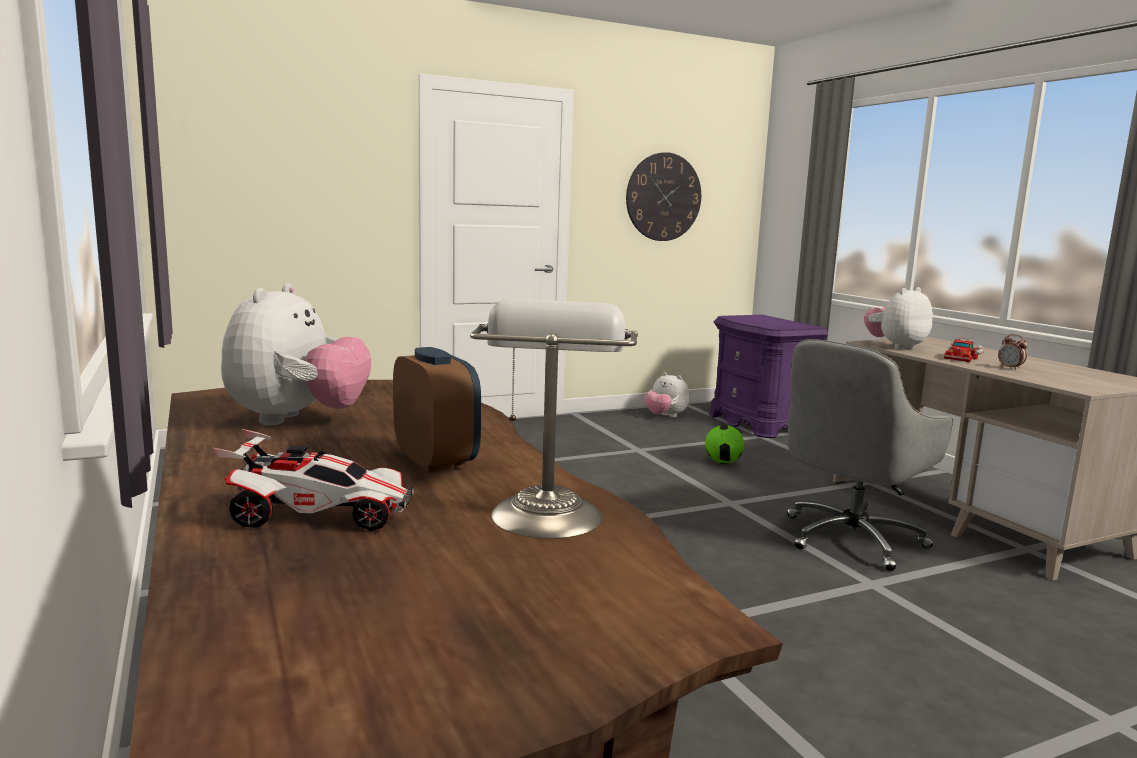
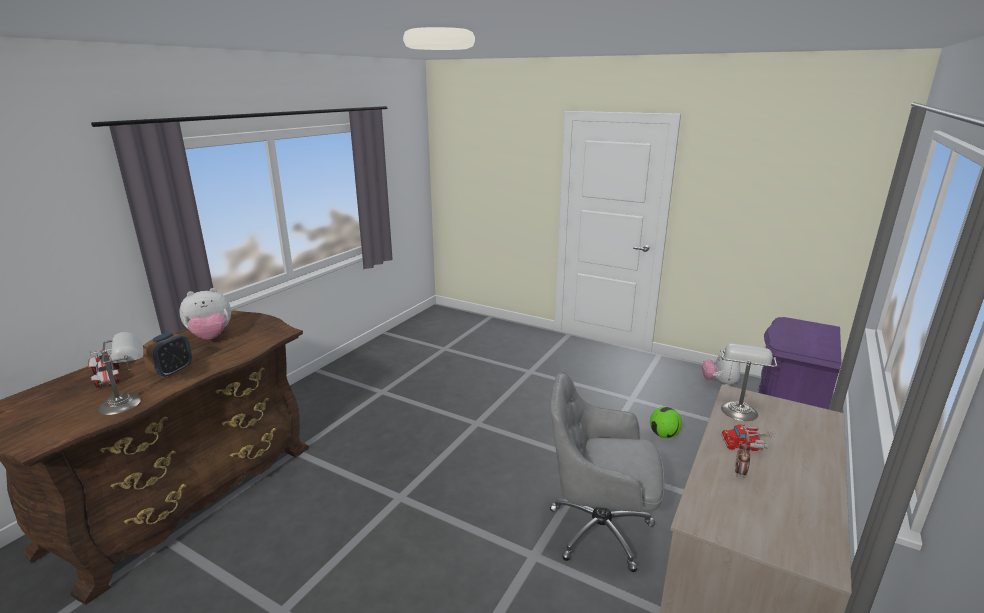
camera: 55 degrees right, 10 degrees up
(663, 197) = (763, 202): wall clock -> none
(895, 347) = (737, 407): plush toy -> white table lamp

